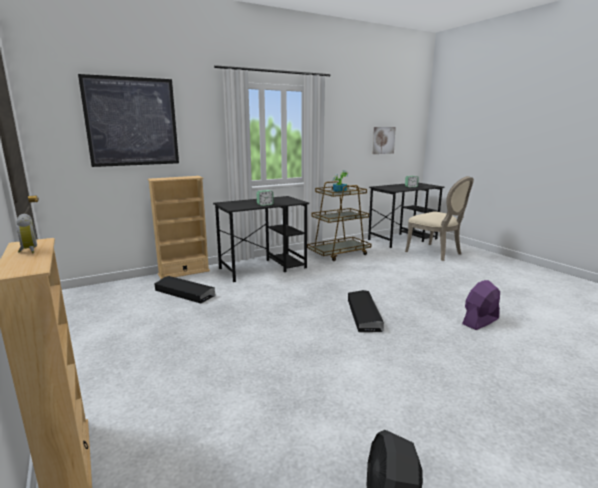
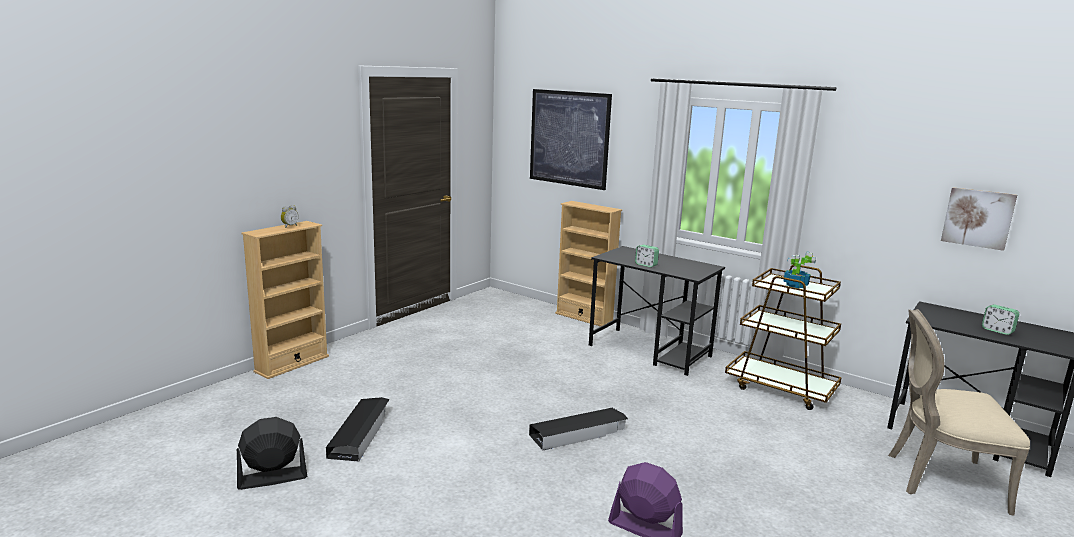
camera: 65 degrees right, 0 degrees up
(184, 293) = (536, 331): black storage box -> black storage box (360, 433)
(436, 253) = (940, 479): beige chair -> beige chair turned 75 degrees clockwise

